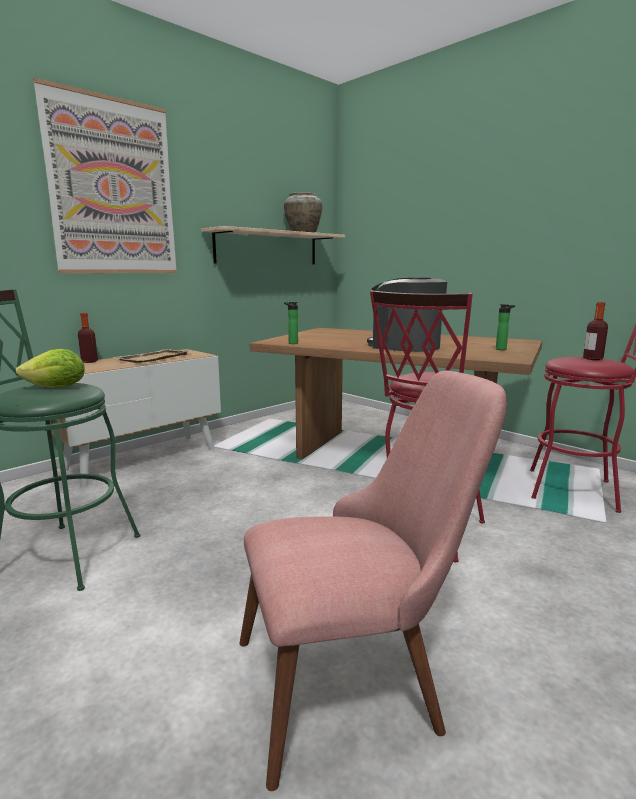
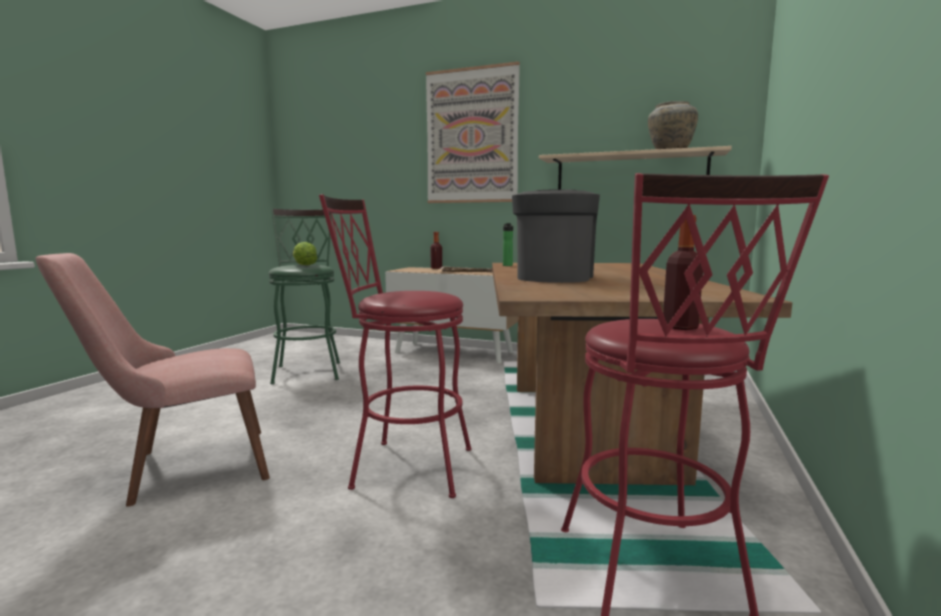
camera: 65 degrees right, 5 degrees down
(359, 677) = (179, 469): pink chair -> pink chair turned 105 degrees clockwise
(502, 349) = (612, 293): bottle -> none

